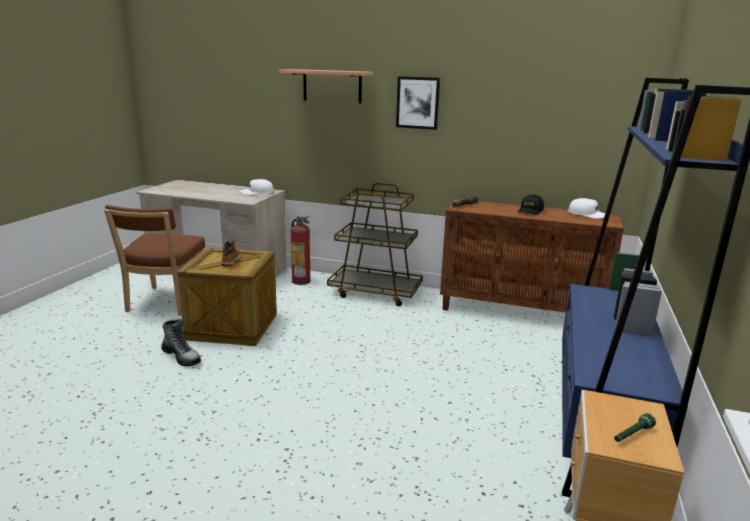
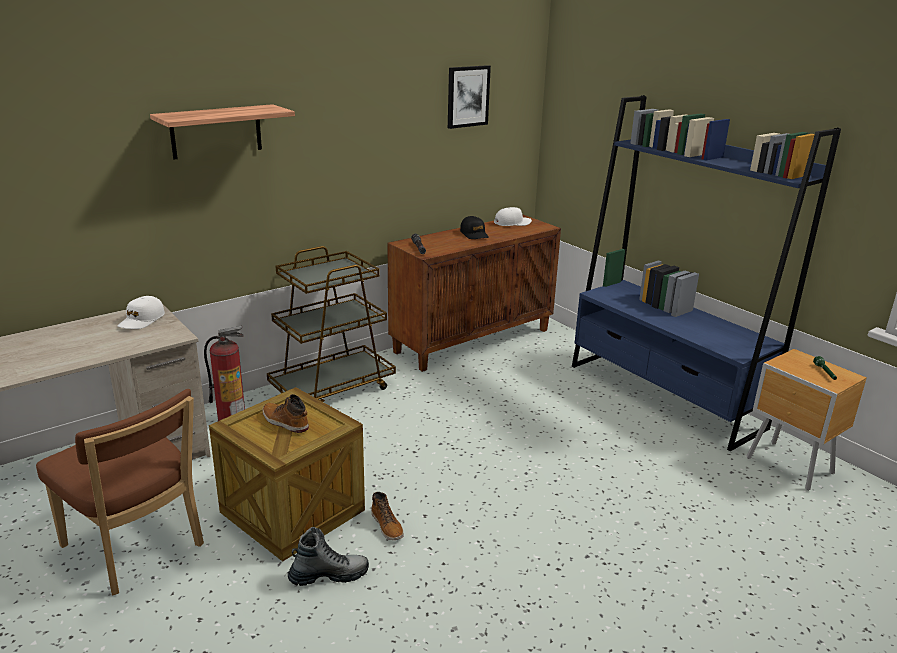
camera: 55 degrees left, 5 degrees up
(246, 358) = (387, 526): none -> boot
(418, 102) = (333, 137): picture -> picture (467, 96)

